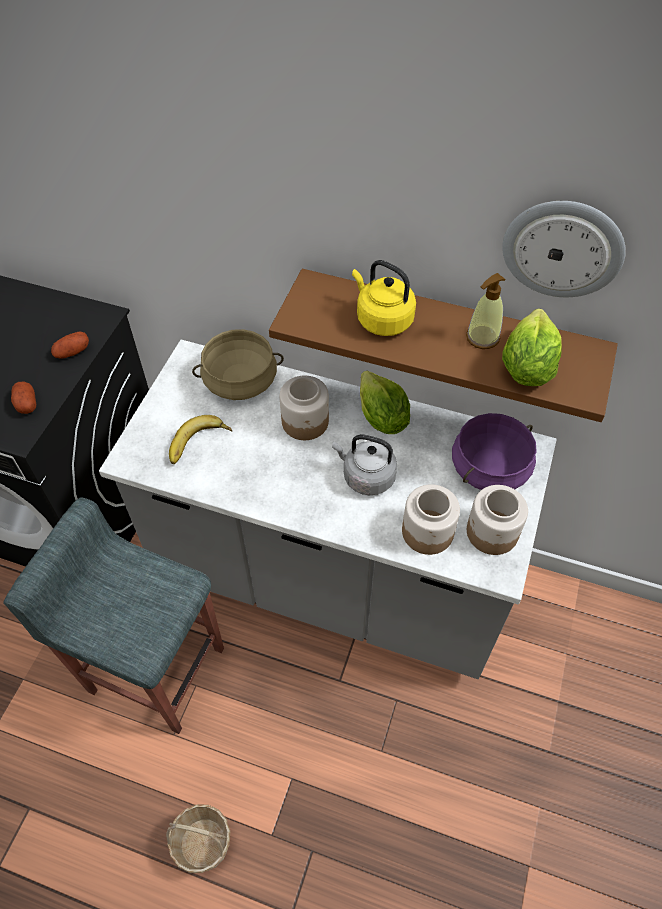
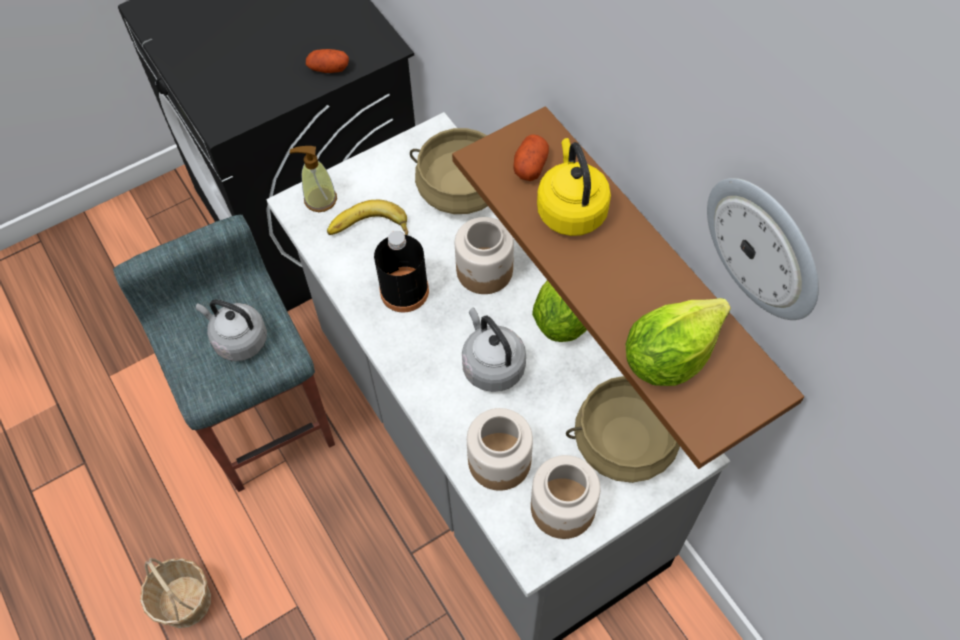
camera: 40 degrees right, 5 degrees up
(26, 403) = (251, 97): potato -> potato (530, 166)
(137, 597) = (238, 340): none -> grey kettle
(262, 468) = (404, 291): none -> black bottle
(482, 337) = (655, 294): soap dispenser -> soap dispenser (320, 199)
(490, 468) = (624, 443): purple cooking pot -> beige cooking pot

